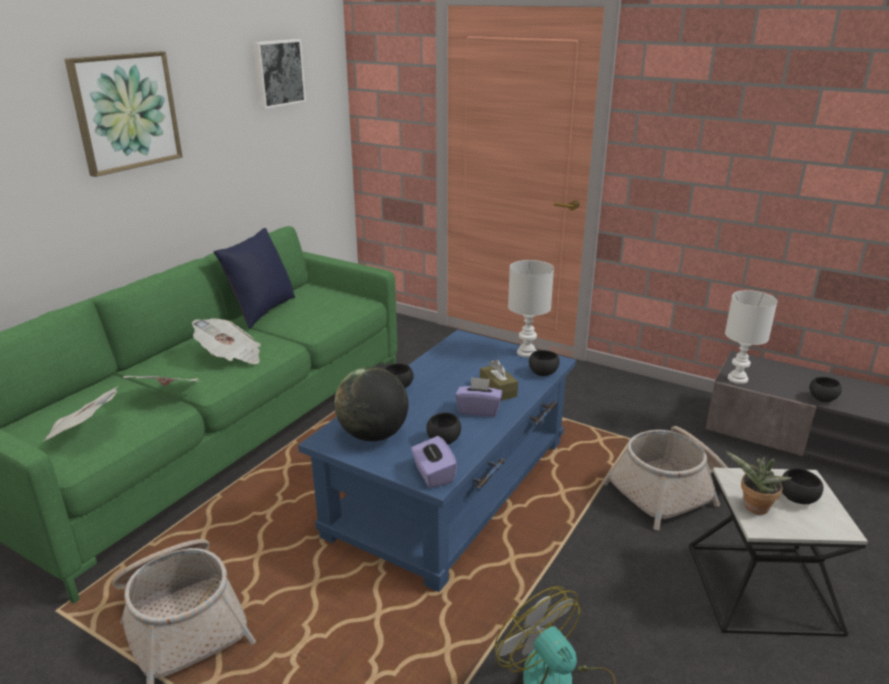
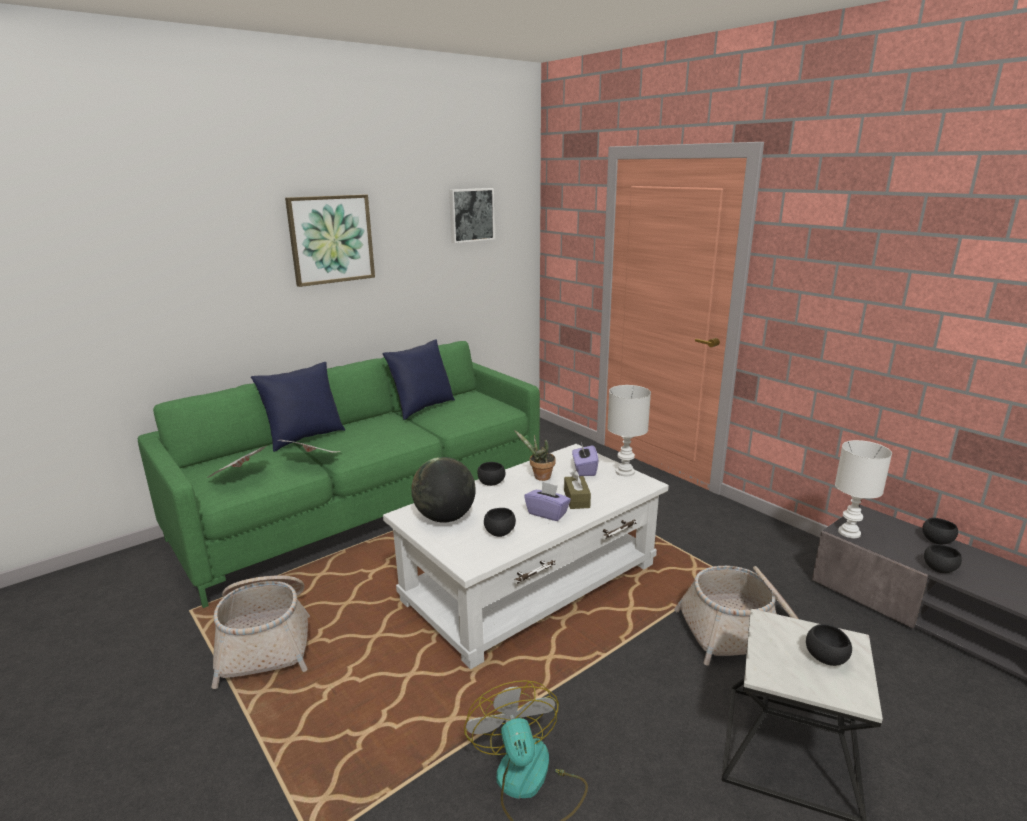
camera: 20 degrees right, 5 degrees down
(137, 368) = (304, 438): none -> blue pillow
(231, 357) = (375, 439): newspaper -> none
(433, 474) = (472, 559): purple tissue box -> purple tissue box (584, 470)
(452, 486) = (532, 582): blue coffee table -> white coffee table
(543, 373) = (628, 492): black bowl -> black bowl (937, 541)
(753, 508) = (768, 656): potted plant -> potted plant (539, 477)

